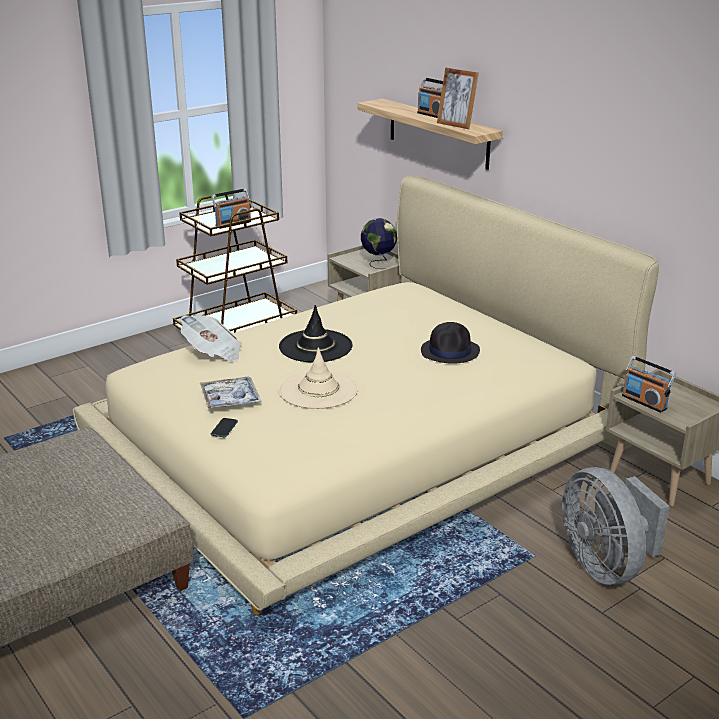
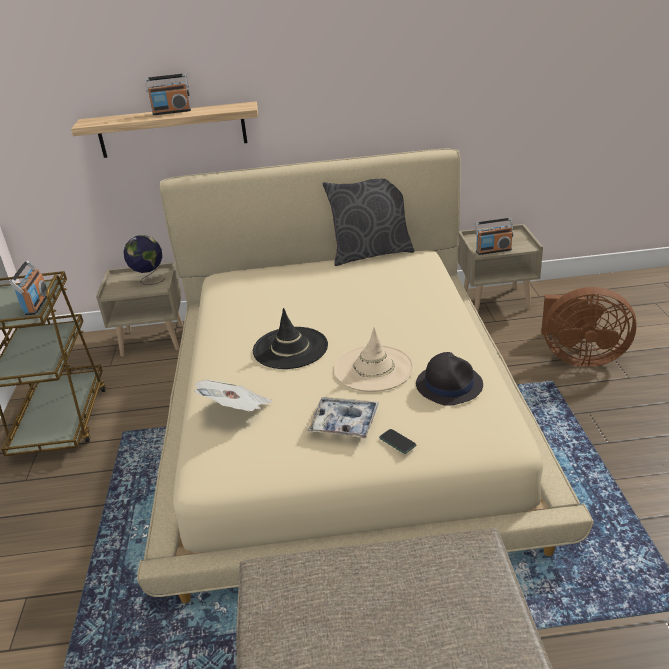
camera: 55 degrees left, 5 degrees up
(450, 351) = (368, 290): black hat -> black hat (449, 384)
(456, 125) = (215, 110): picture frame -> none
(531, 334) = (371, 253): none -> grey pillow
(606, 566) = (579, 357): grey fan -> brown fan

